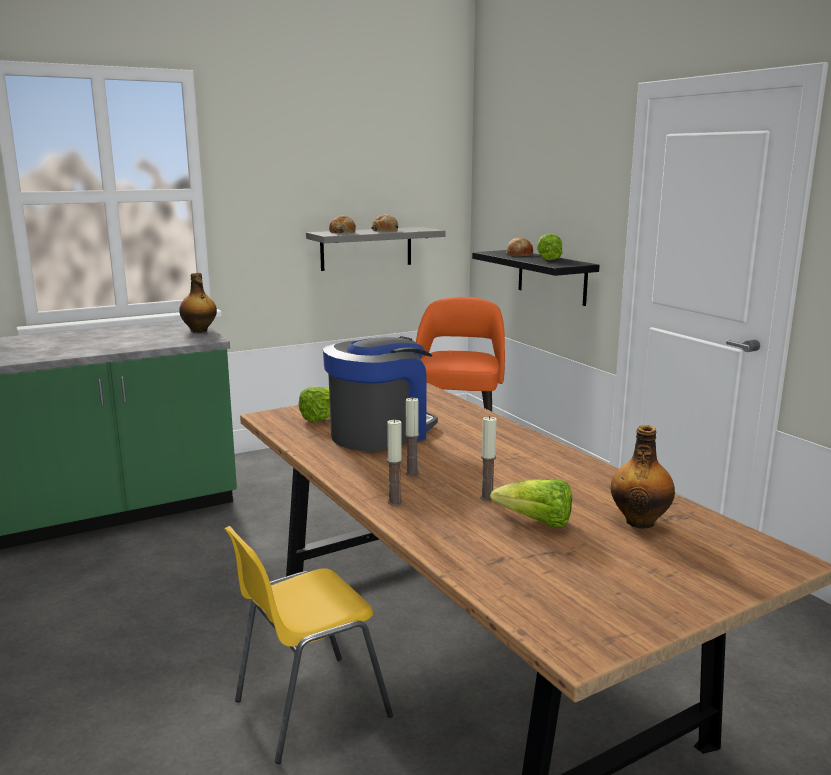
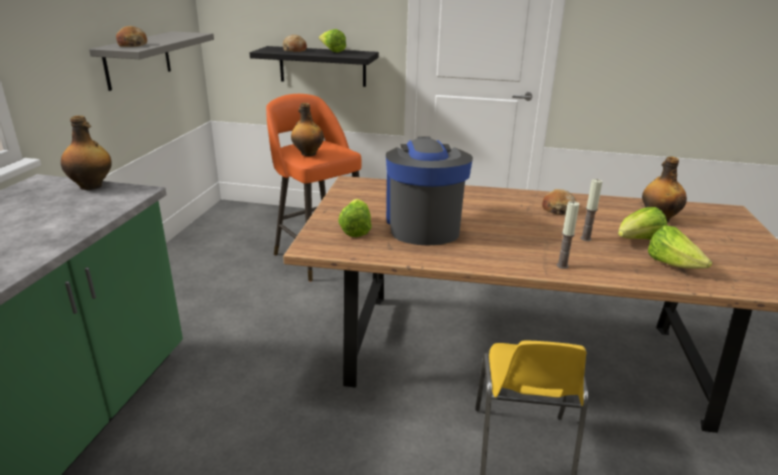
camera: 50 degrees left, 10 degrees up
(385, 230) = (164, 39): bread -> bread (558, 209)
(412, 473) = (517, 243): candle -> none
(439, 359) = (308, 154): none -> bottle
(502, 552) = (672, 265): none -> lettuce

